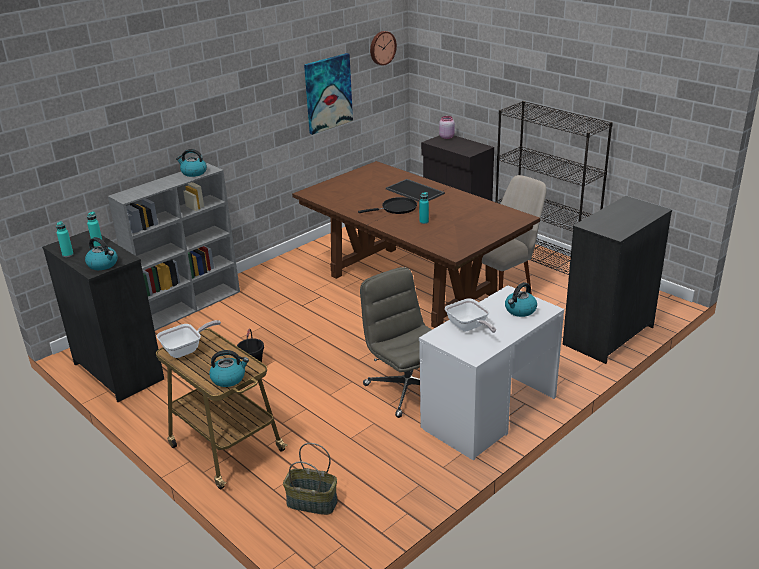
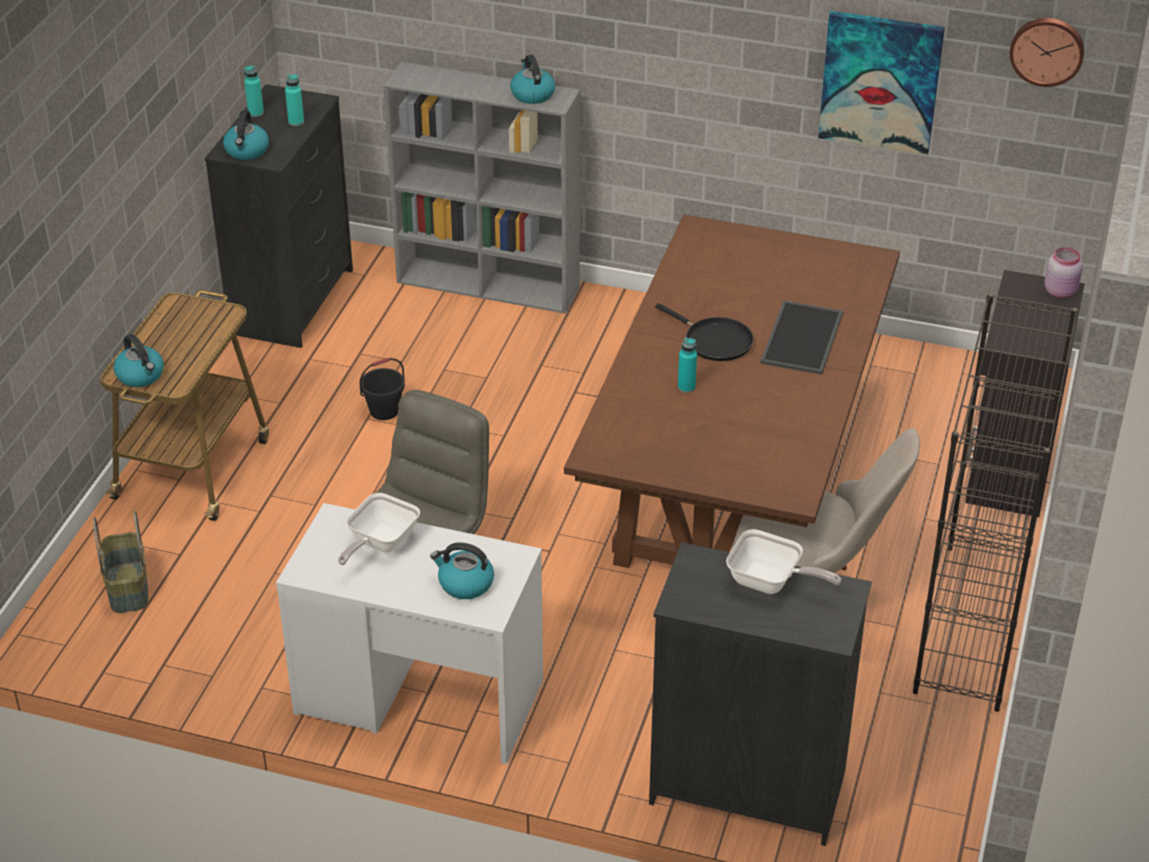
camera: 60 degrees right, 10 degrees up
(186, 350) = (185, 314): frying pan -> frying pan (770, 583)

